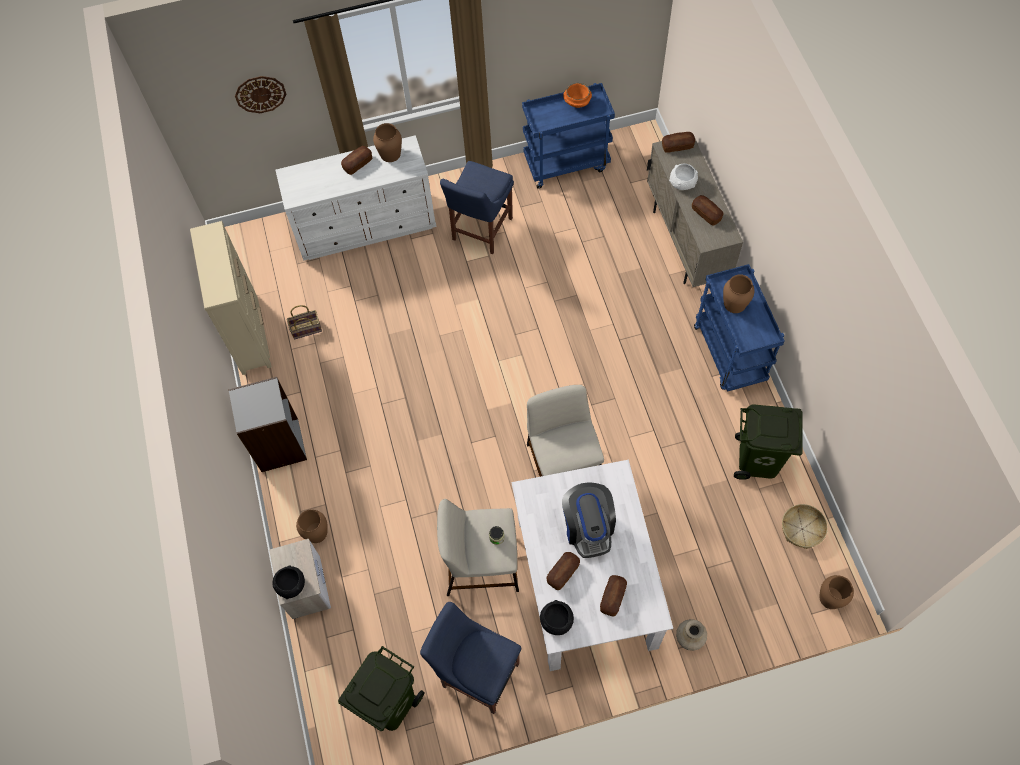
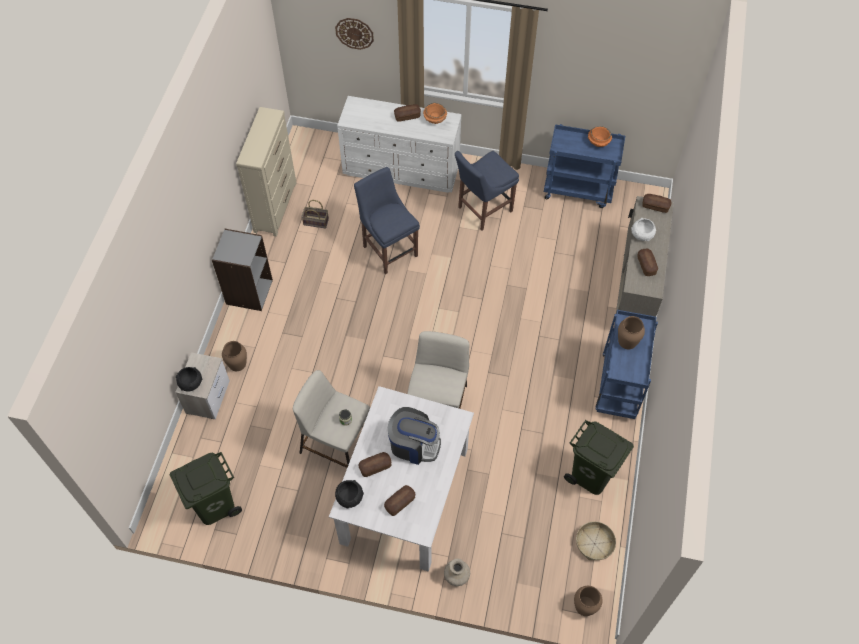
camera: 25 degrees right, 5 degrees down
(390, 153) = (435, 119): brown vase -> orange bowl
(477, 672) = (287, 517): blue chair -> blue chair (389, 249)
(588, 527) = (413, 445): coffee machine -> coffee machine turned 90 degrees counterclockwise

